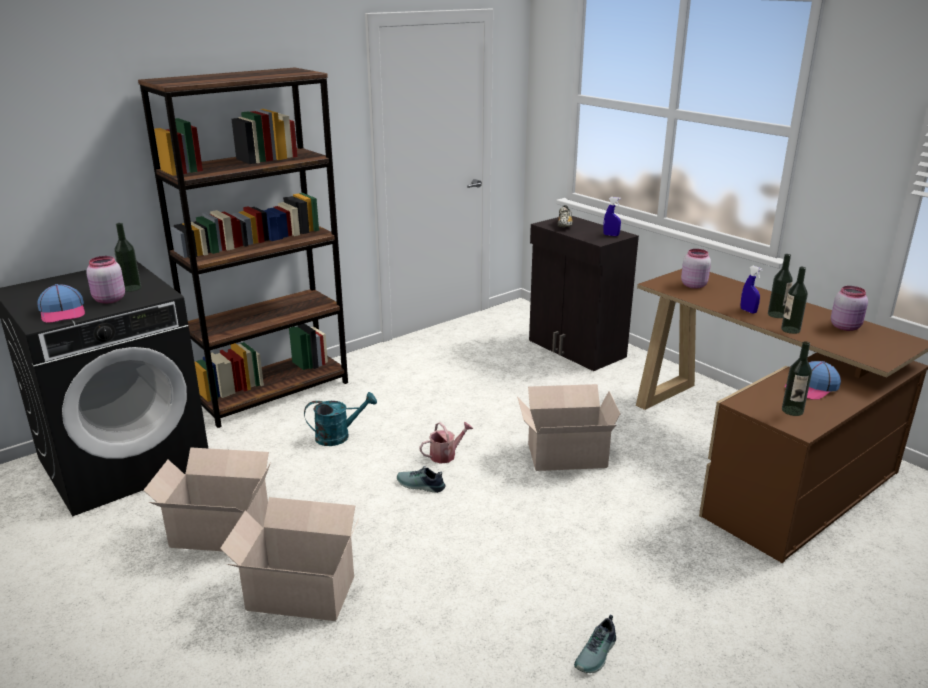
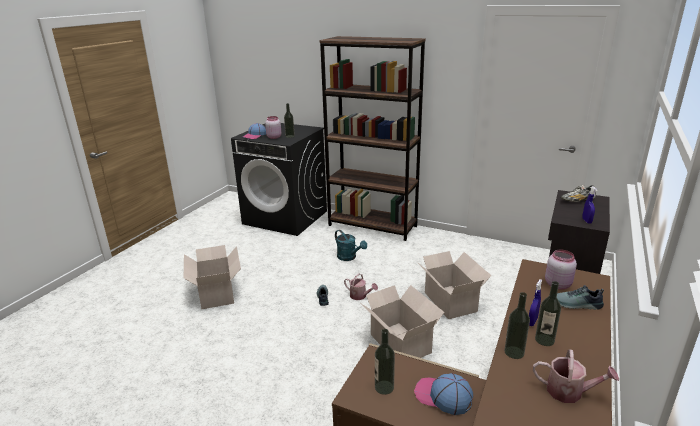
camera: 65 degrees right, 0 degrees up
(218, 531) = (249, 257): cardboard box -> cardboard box (449, 301)
(597, 654) = (203, 407): shoe -> shoe (576, 305)
(846, 327) = (569, 392): pink jar -> watering can

